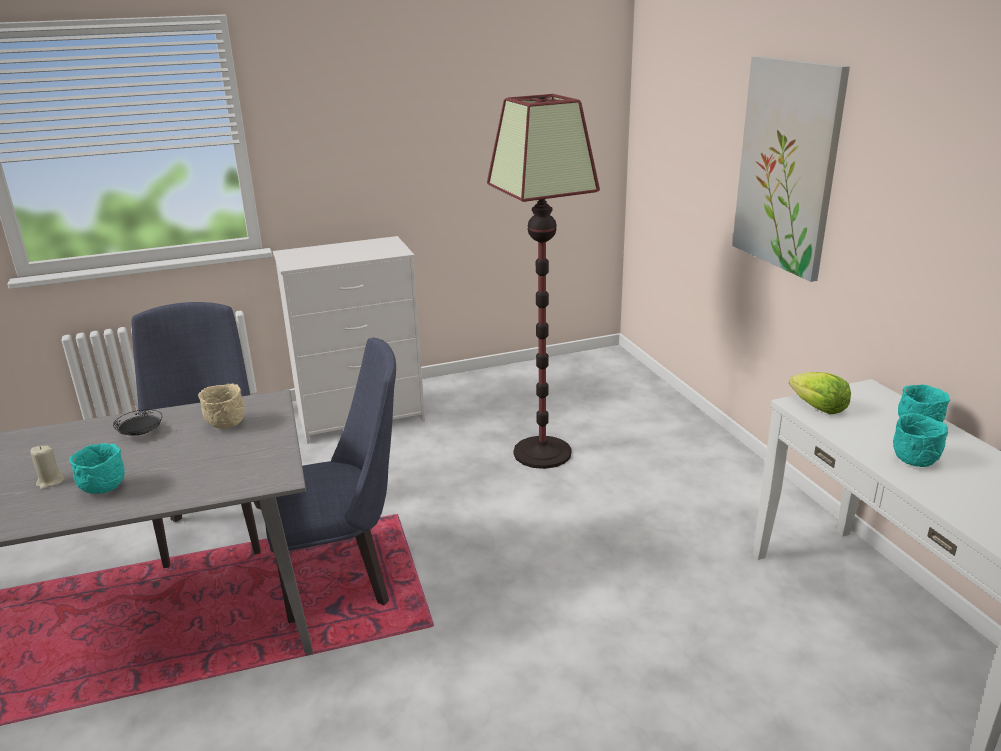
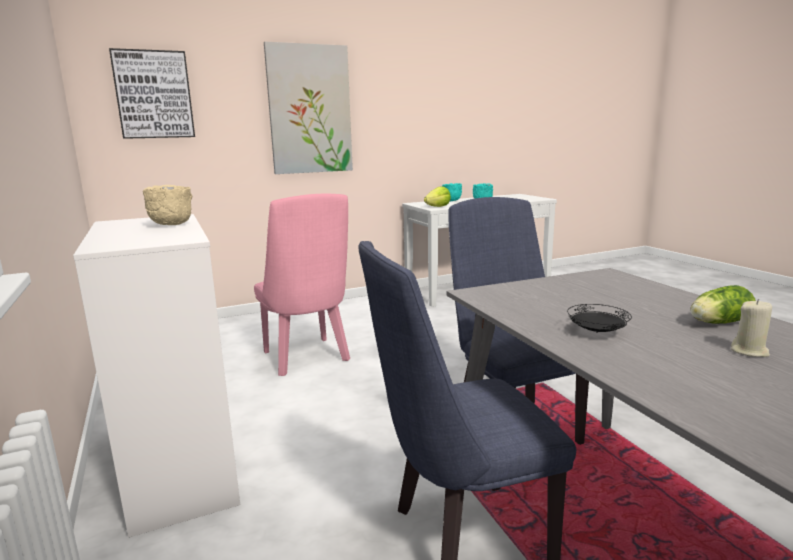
camera: 95 degrees left, 10 degrees down
(103, 490) = (717, 323): turquoise bowl -> lettuce
(227, 424) = (540, 300): beige bowl -> beige bowl (170, 225)
(541, 453) = (308, 359): floor lamp -> pink chair
(670, 114) = (154, 95): none -> picture

